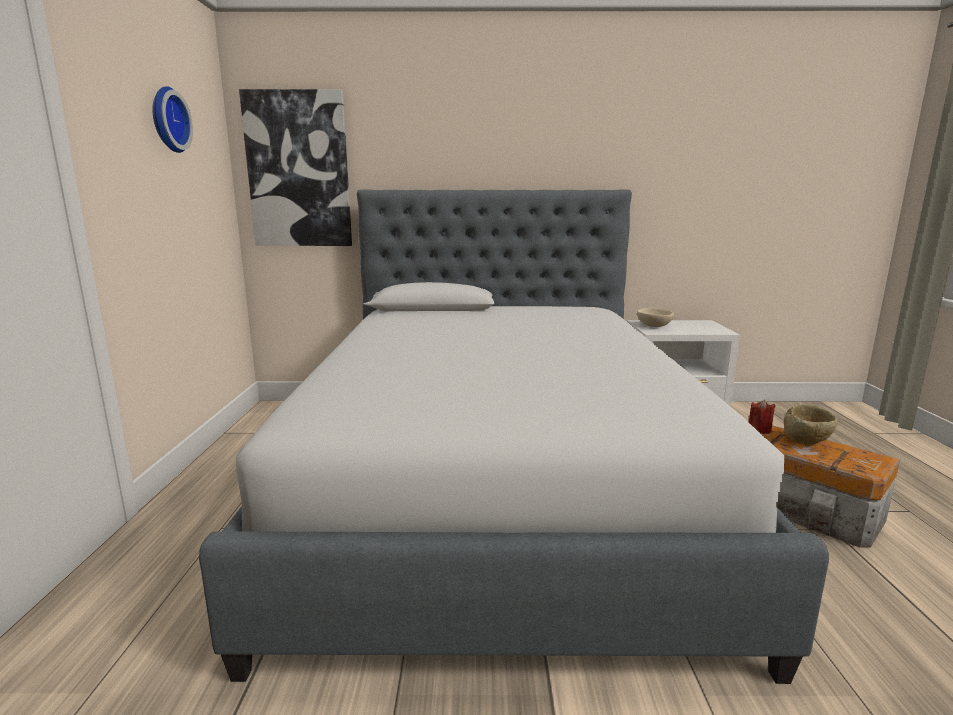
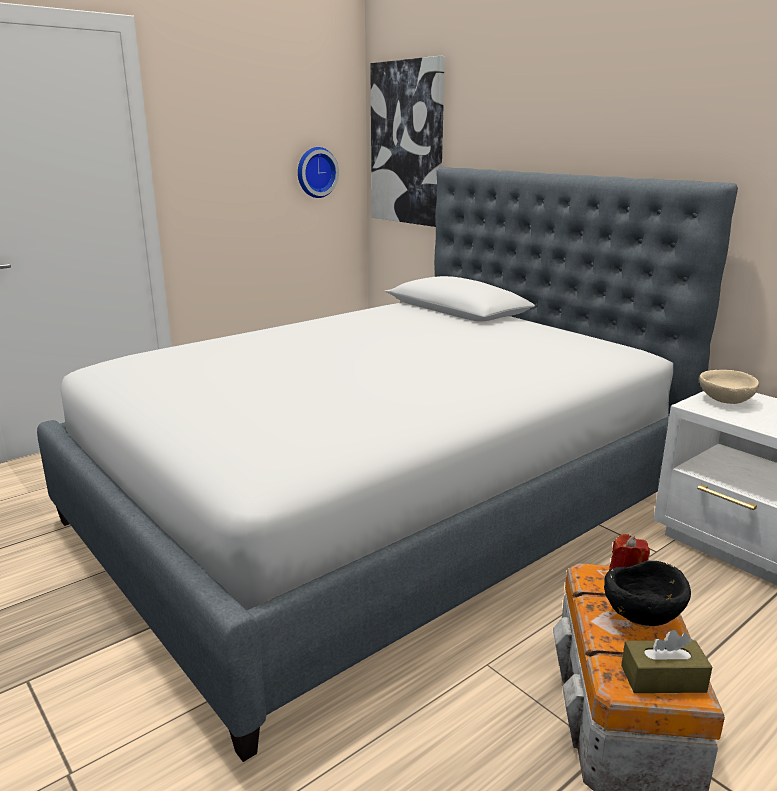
camera: 50 degrees right, 5 degrees up
(167, 120) = (268, 107): wall clock -> wall clock (315, 172)
(806, 442) = (641, 619): beige bowl -> black bowl
(867, 459) = (663, 679): none -> brown tissue box

